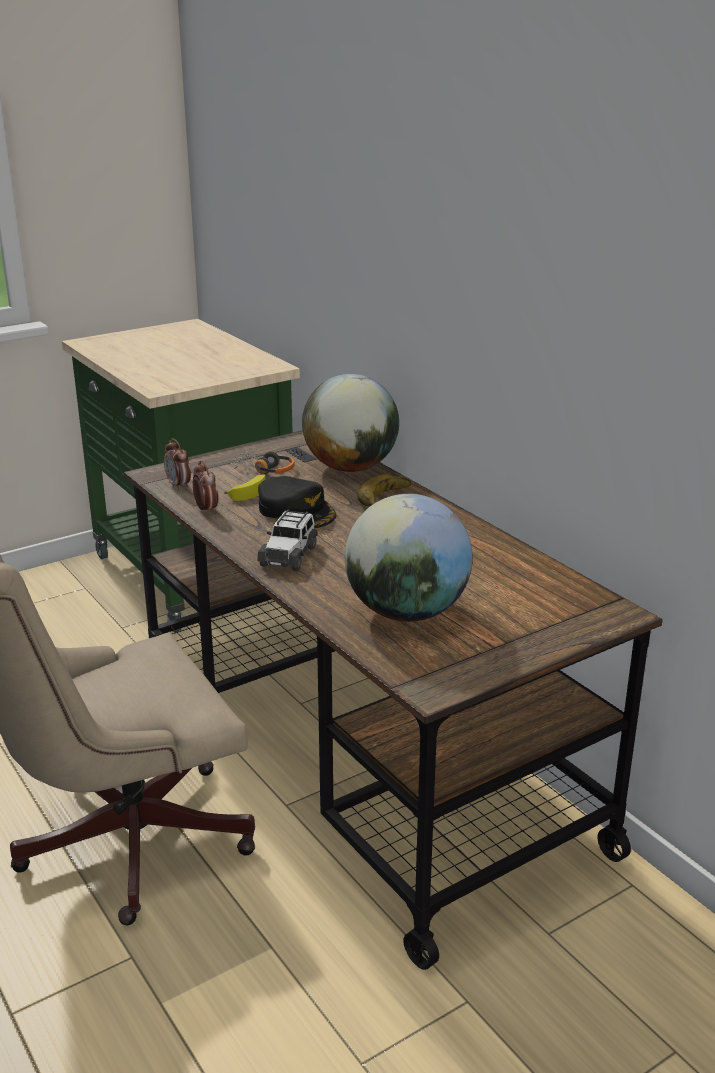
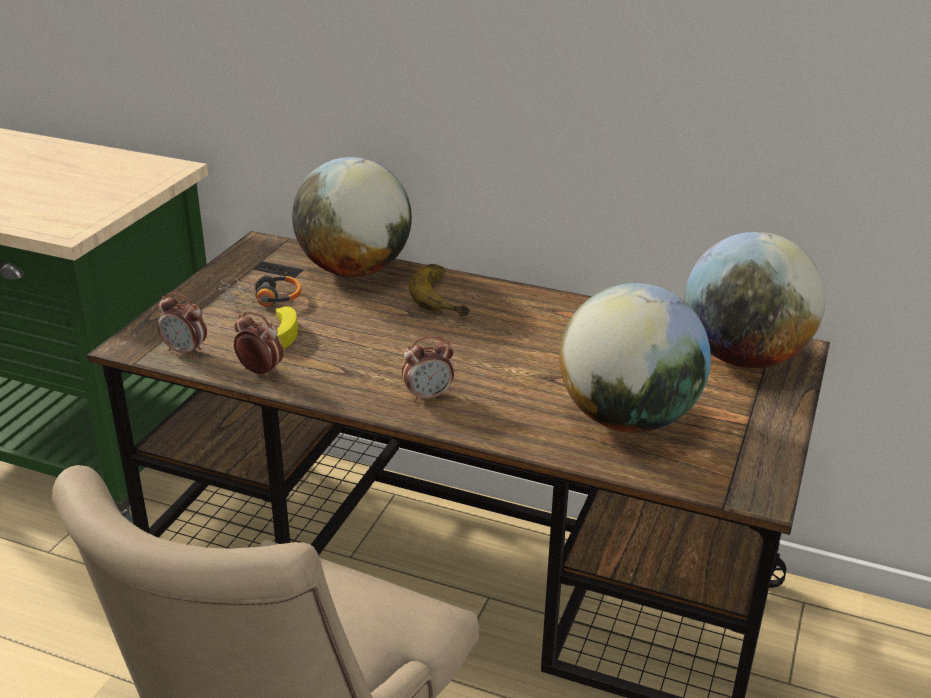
camera: 35 degrees left, 5 degrees up
(289, 555) = (428, 396): toy car -> alarm clock
(296, 511) = (365, 339): black cap -> none
(564, 605) = (743, 357): none -> globe

